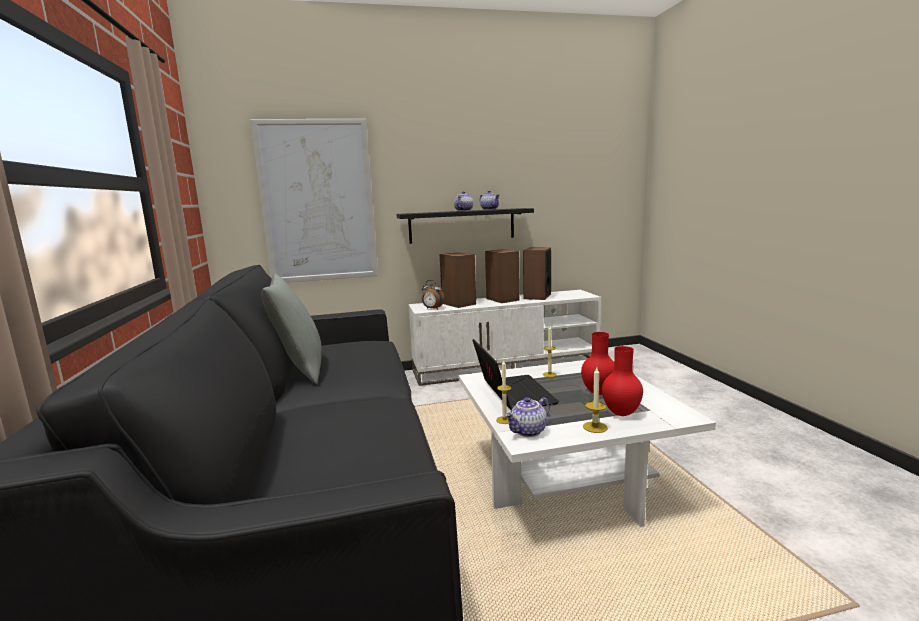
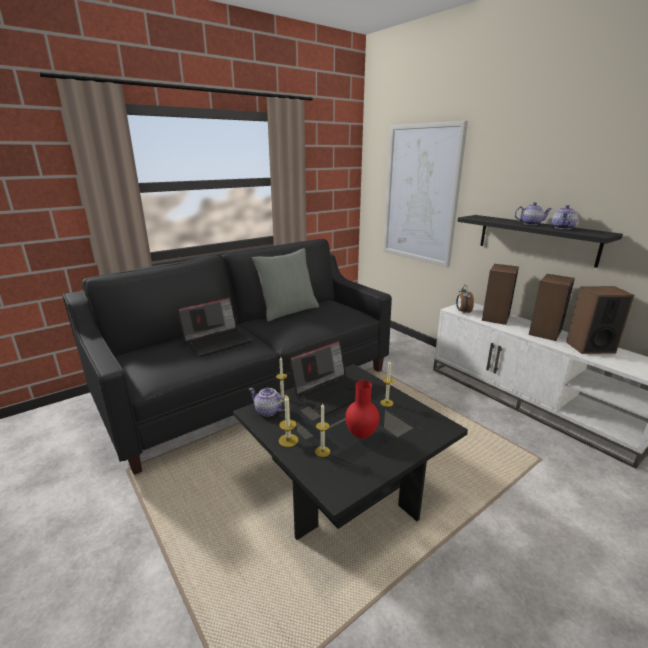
camera: 65 degrees right, 10 degrees up
(340, 421) = (218, 341): none -> laptop
(567, 478) = (344, 483): white coffee table -> black coffee table
(620, 413) = (322, 451): red vase -> candle

